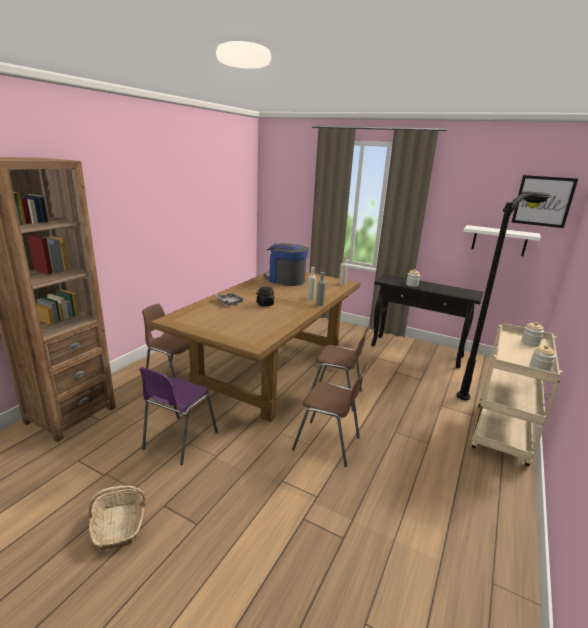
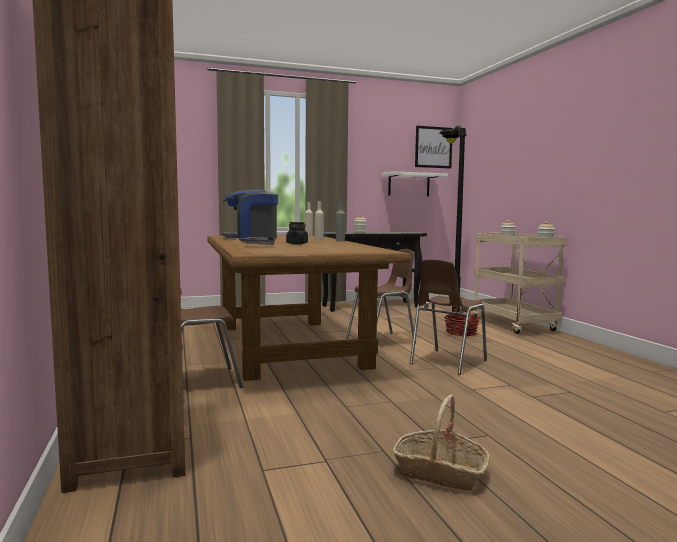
camera: 45 degrees left, 15 degrees down
(179, 441) = (332, 409): purple chair -> none
(328, 444) = (446, 362): brown chair -> brown chair turned 150 degrees clockwise
(420, 418) = (461, 333): none -> basket

